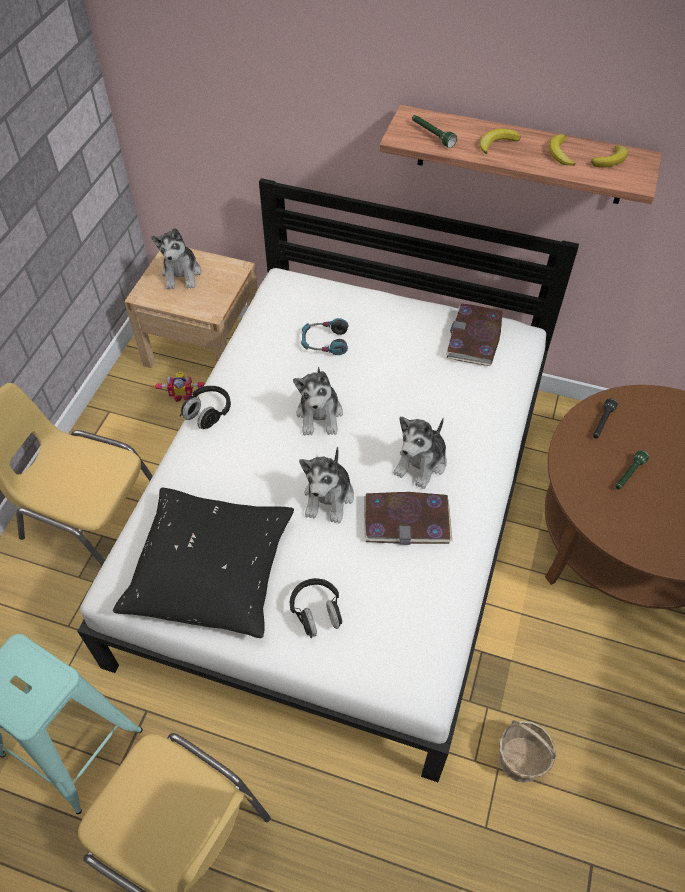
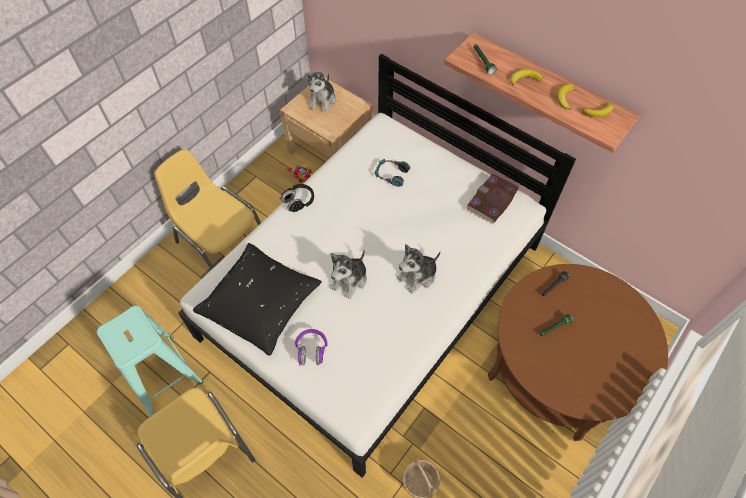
camera: 20 degrees right, 5 degrees up
(316, 612) = (311, 350): black headphones -> purple headphones
(320, 414) = (367, 223): plush toy -> none
(407, 520) = (392, 311): book -> none

